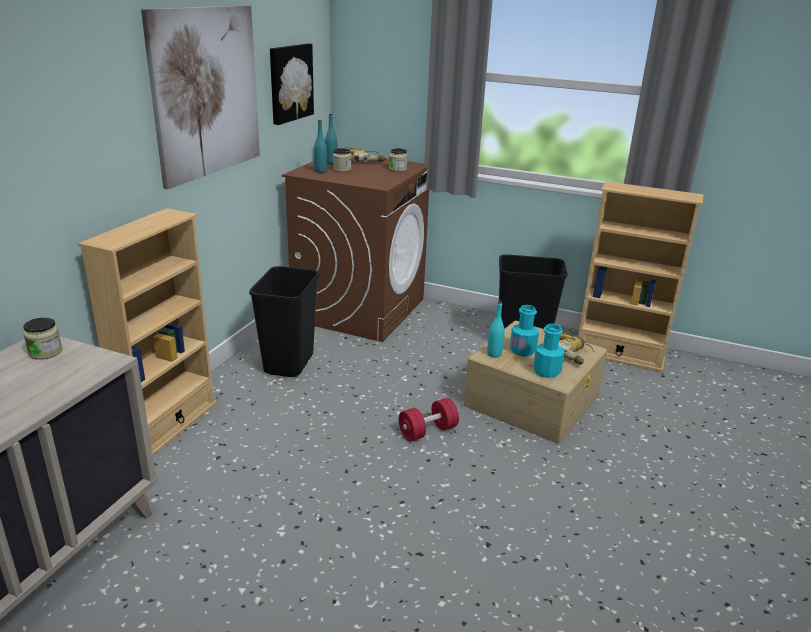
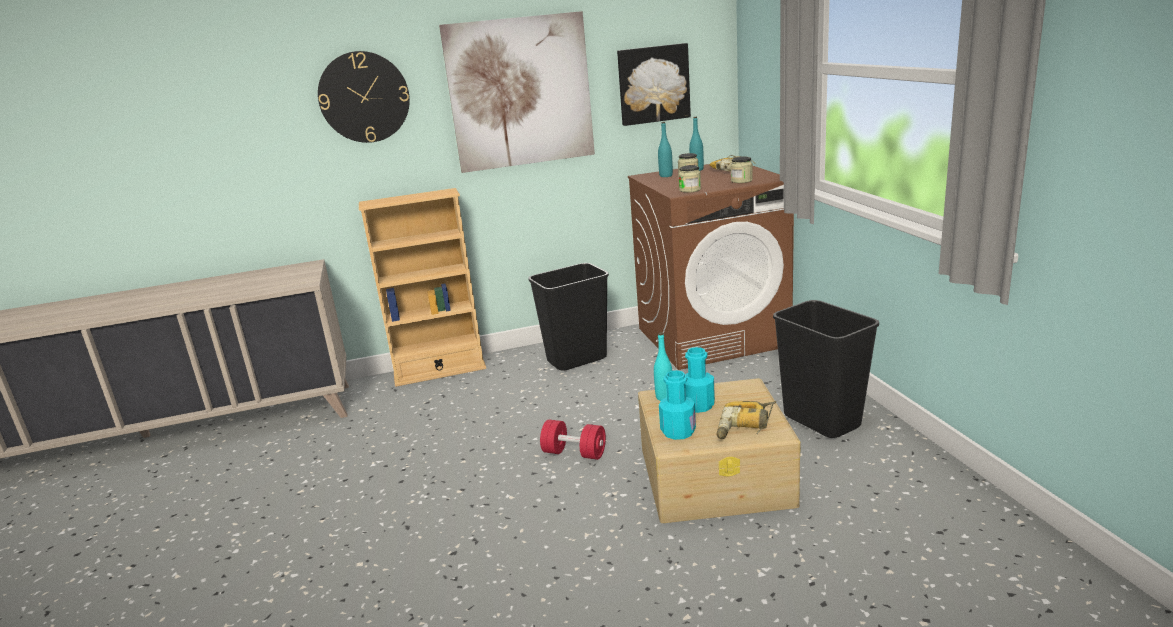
camera: 55 degrees right, 5 degrees down
(45, 352) = (299, 270): jar -> jar (690, 190)
(71, 101) = (364, 97): none -> wall clock
(618, 355) = (921, 484): beige bookcase -> none

